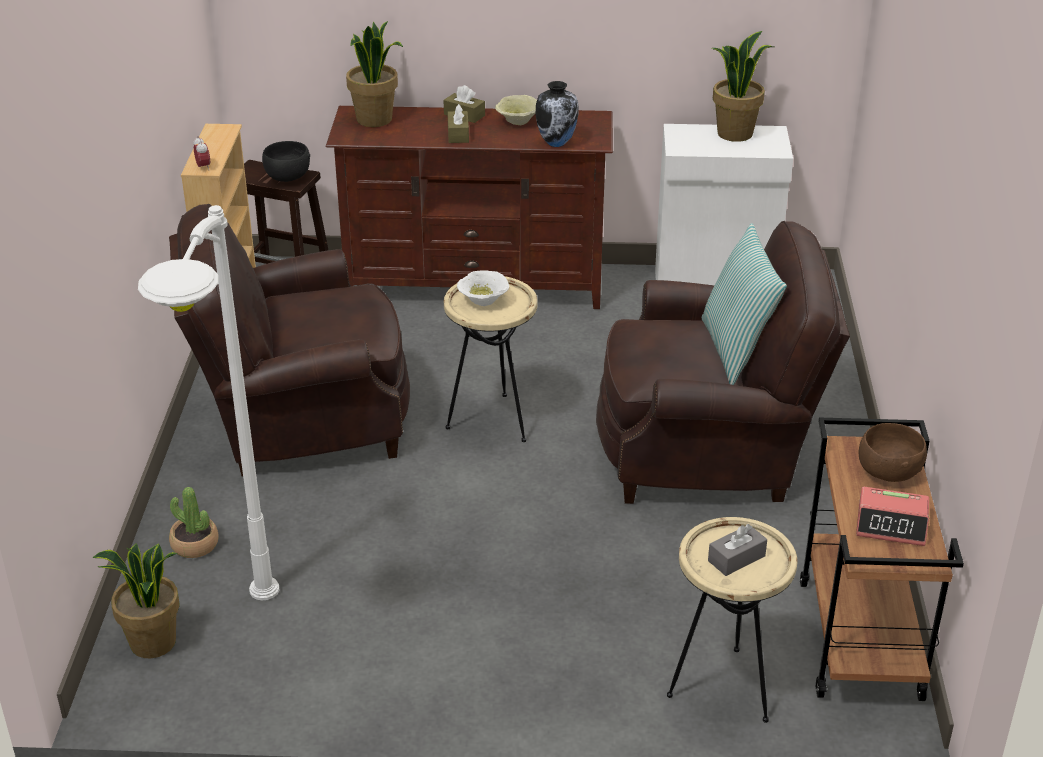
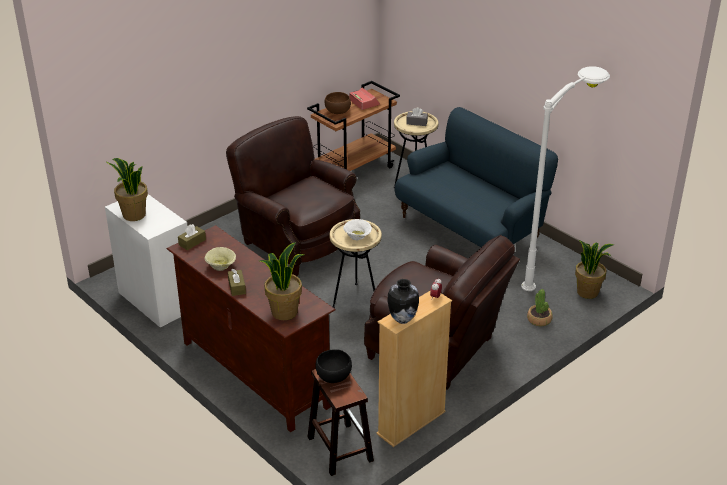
camera: 135 degrees left, 0 degrees up
(458, 134) = (262, 275): brown tissue box -> brown tissue box (192, 242)
(485, 644) = (470, 229): none -> blue sofa
(557, 143) = (229, 242): vase -> vase (402, 319)
(737, 350) = (286, 185): pillow -> none

